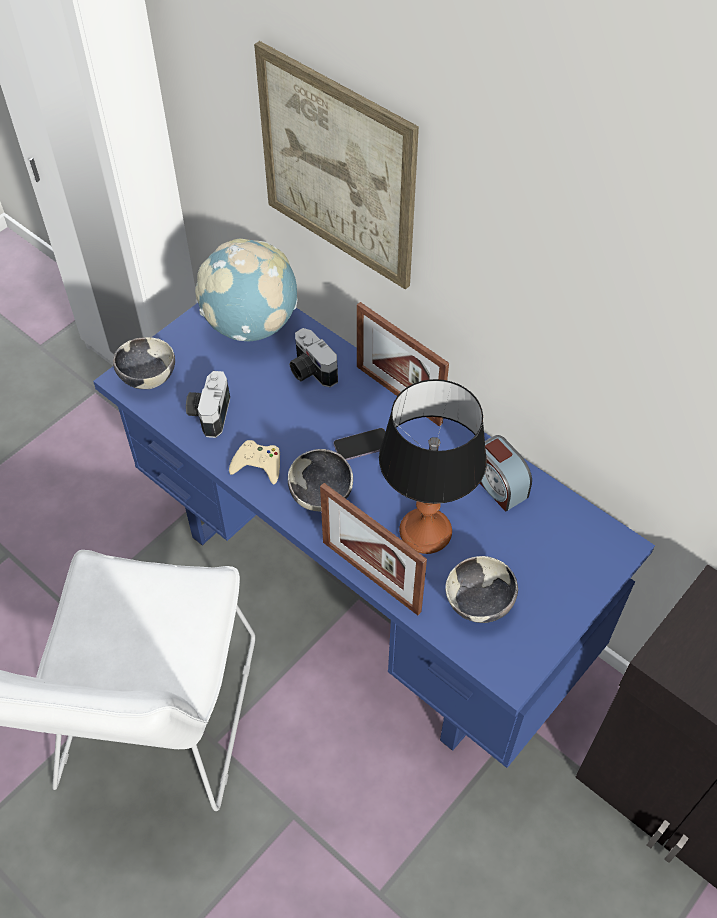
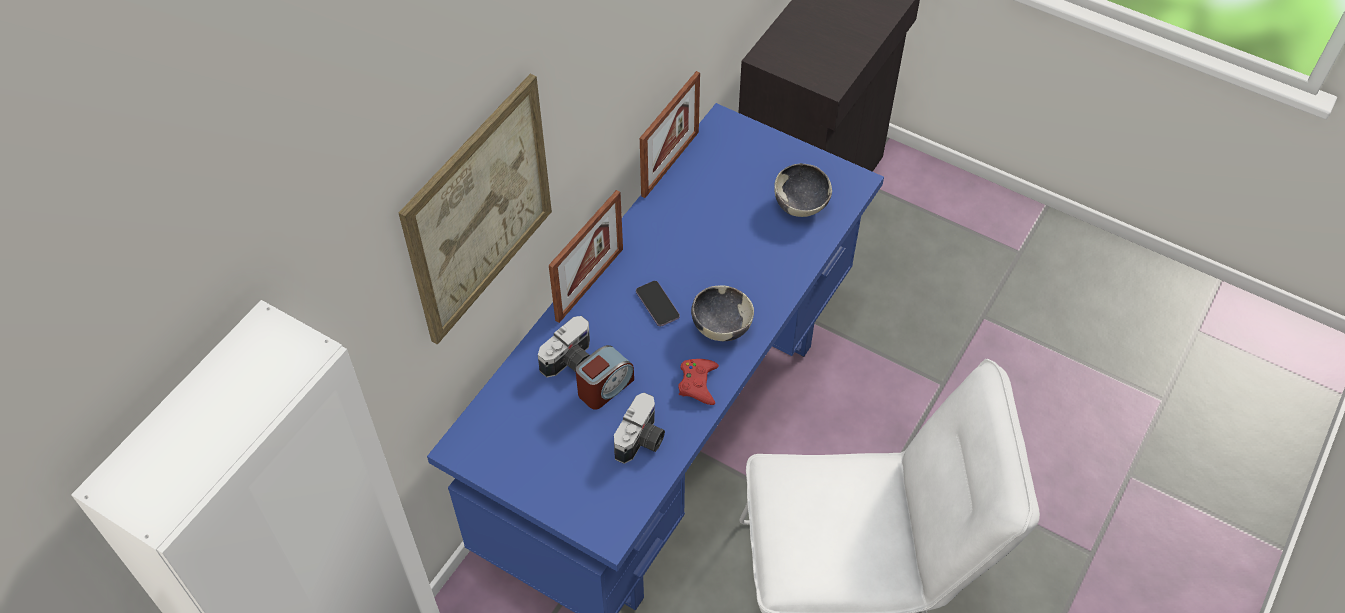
camera: 100 degrees left, 0 degrees up
(148, 378) = (604, 509): bowl -> none
(208, 413) = (642, 440): camera -> camera turned 60 degrees counterclockwise
(251, 325) = (513, 426): globe -> none
(258, 465) = (698, 384): beige game controller -> red game controller
(371, 576) = (795, 279): picture frame -> picture frame (670, 163)
(425, 531) = (740, 247): table lamp -> none
(499, 485) = (680, 201): alarm clock -> alarm clock (605, 387)

